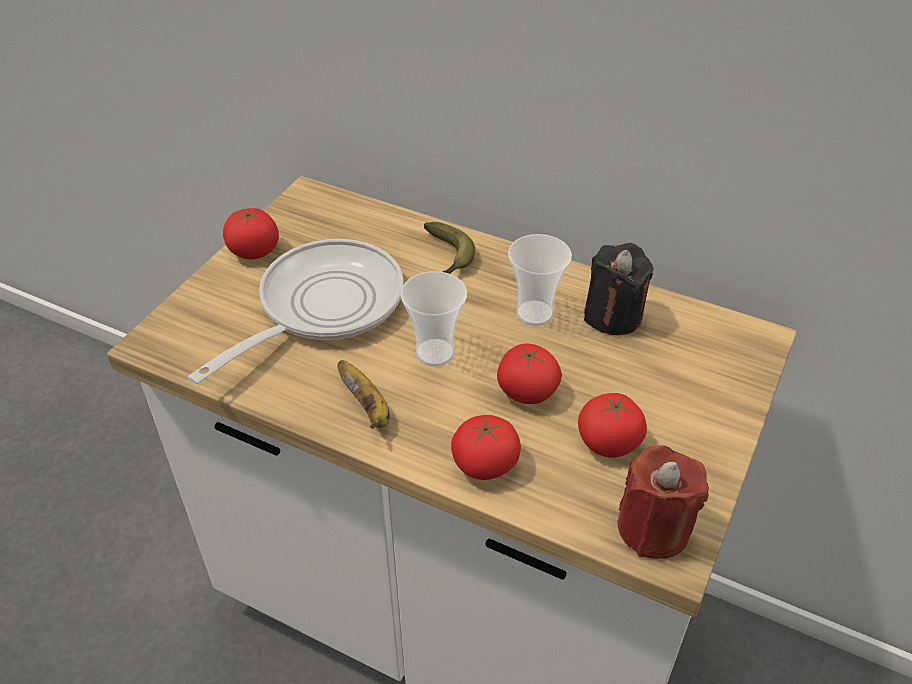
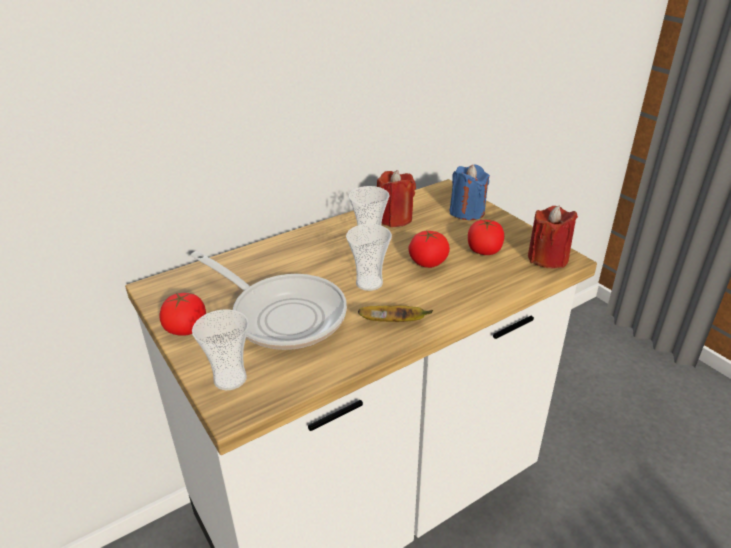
camera: 60 degrees left, 10 degrees down
(194, 319) = (230, 379): none -> cup
(322, 307) = (282, 314): frying pan -> frying pan turned 150 degrees clockwise
(449, 257) = (289, 252): banana -> none
(485, 464) = (472, 293): tomato -> none
(613, 316) = (394, 218): black candle -> red candle
(707, 386) = (467, 212): none -> blue candle

